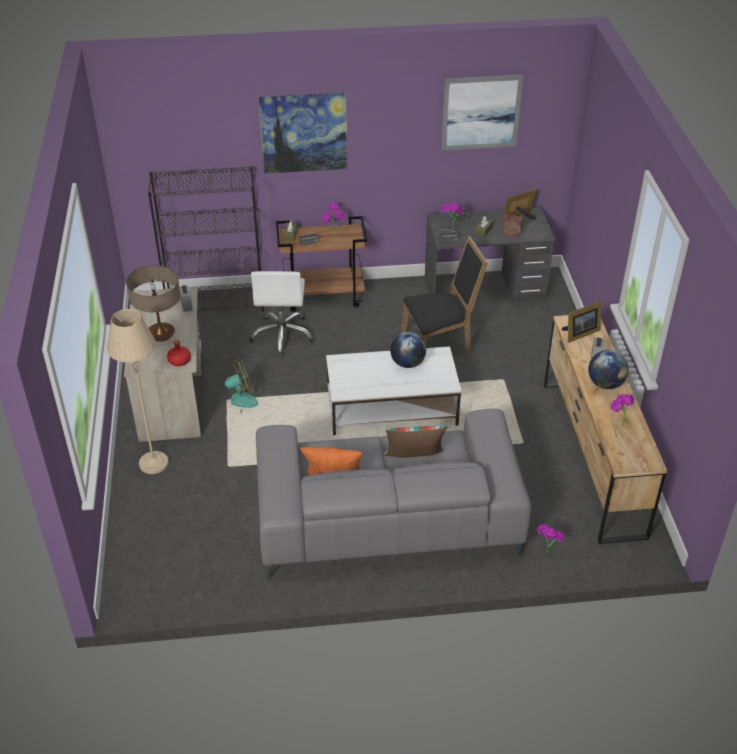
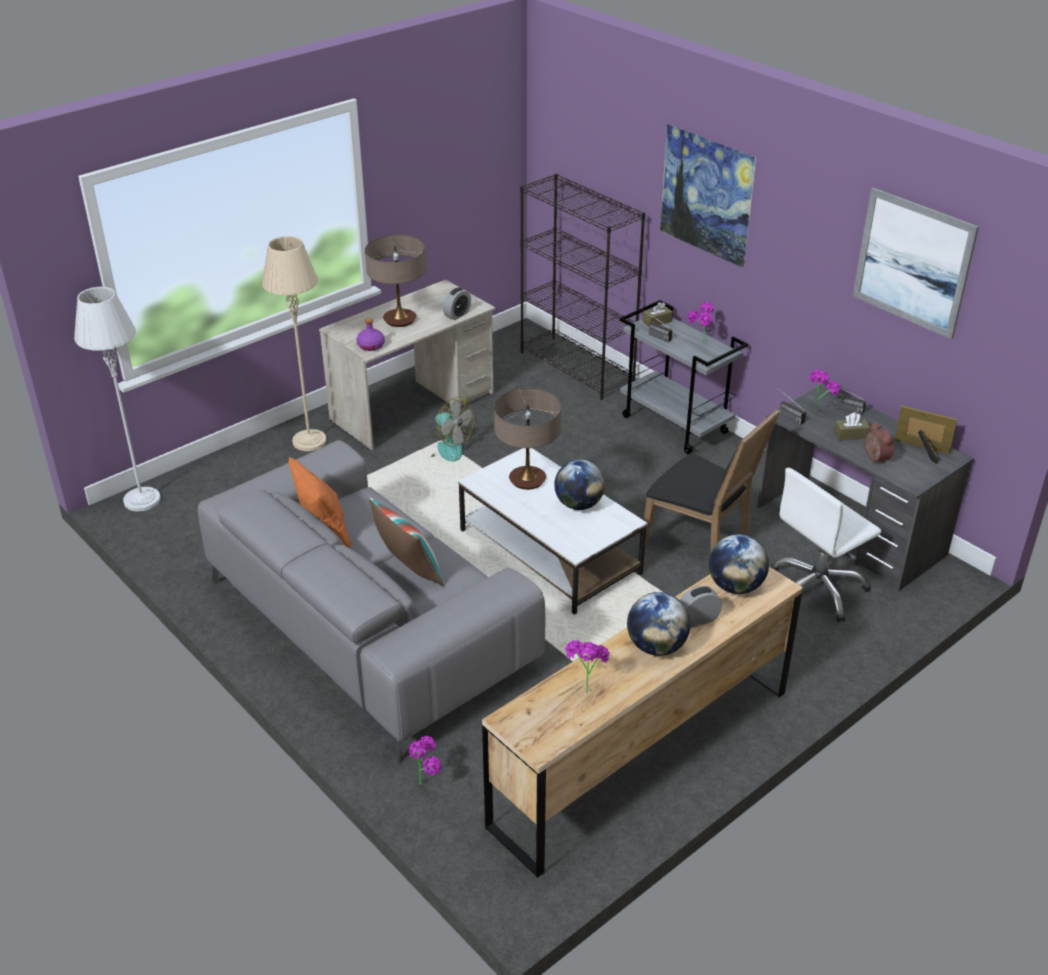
camera: 55 degrees right, 5 degrees down
(126, 584) = (142, 500): none -> grey floor lamp
(179, 360) = (371, 346): red bottle -> purple bottle
(282, 335) = (578, 428): white office chair -> white office chair (816, 589)
(324, 296) = (676, 425): brown cart -> grey cart
(362, 372) = (527, 480): none -> table lamp
(579, 334) = (735, 586): picture frame -> globe

